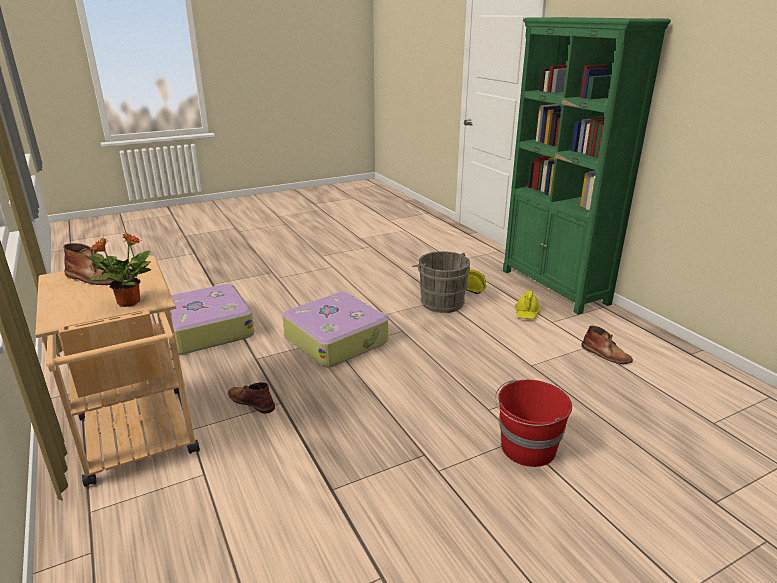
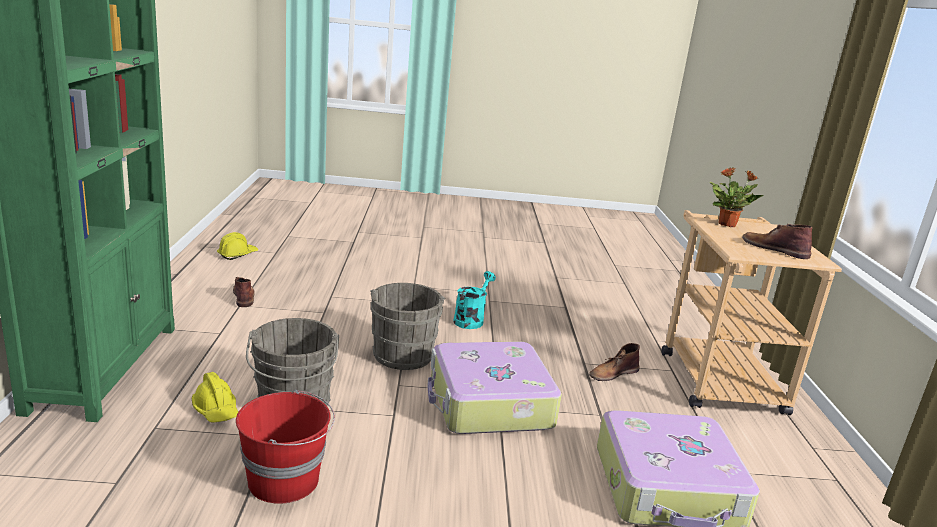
camera: 155 degrees left, 5 degrees down
(251, 401) = (613, 373): brown boot -> brown boot turned 90 degrees clockwise
(415, 413) = (471, 319): none -> turquoise watering can
(427, 353) = (403, 353): none -> grey bucket
(526, 313) = (223, 350): yellow hard hat -> yellow hard hat (237, 254)
(527, 448) = (417, 282): red bucket -> red bucket (285, 480)

